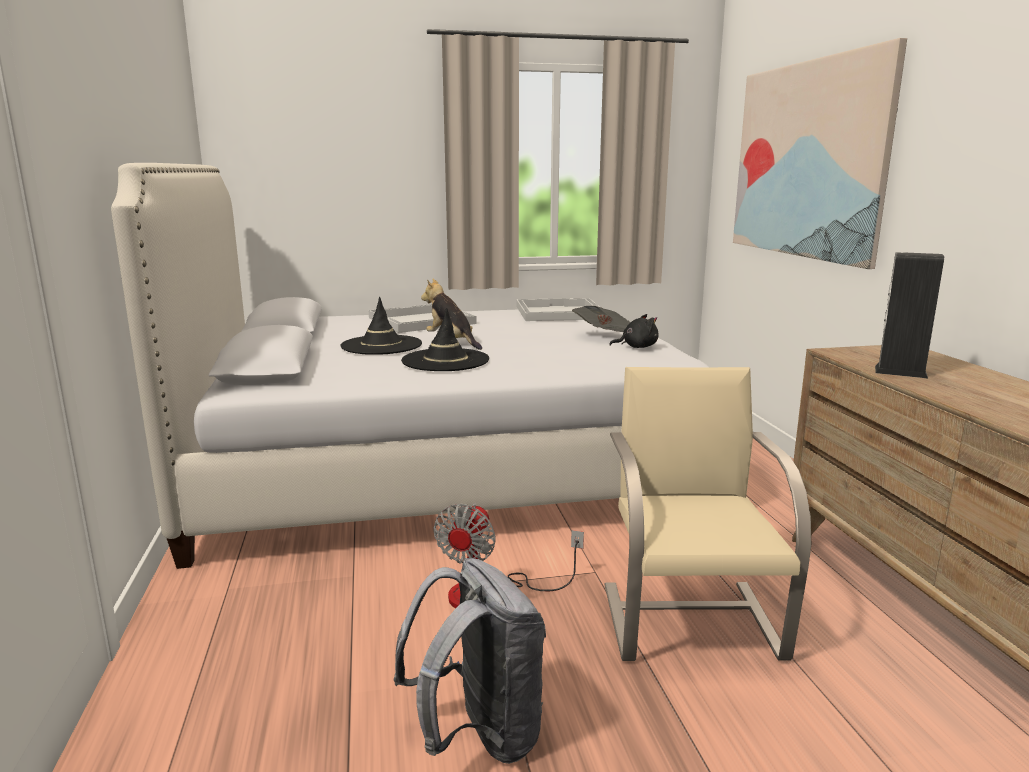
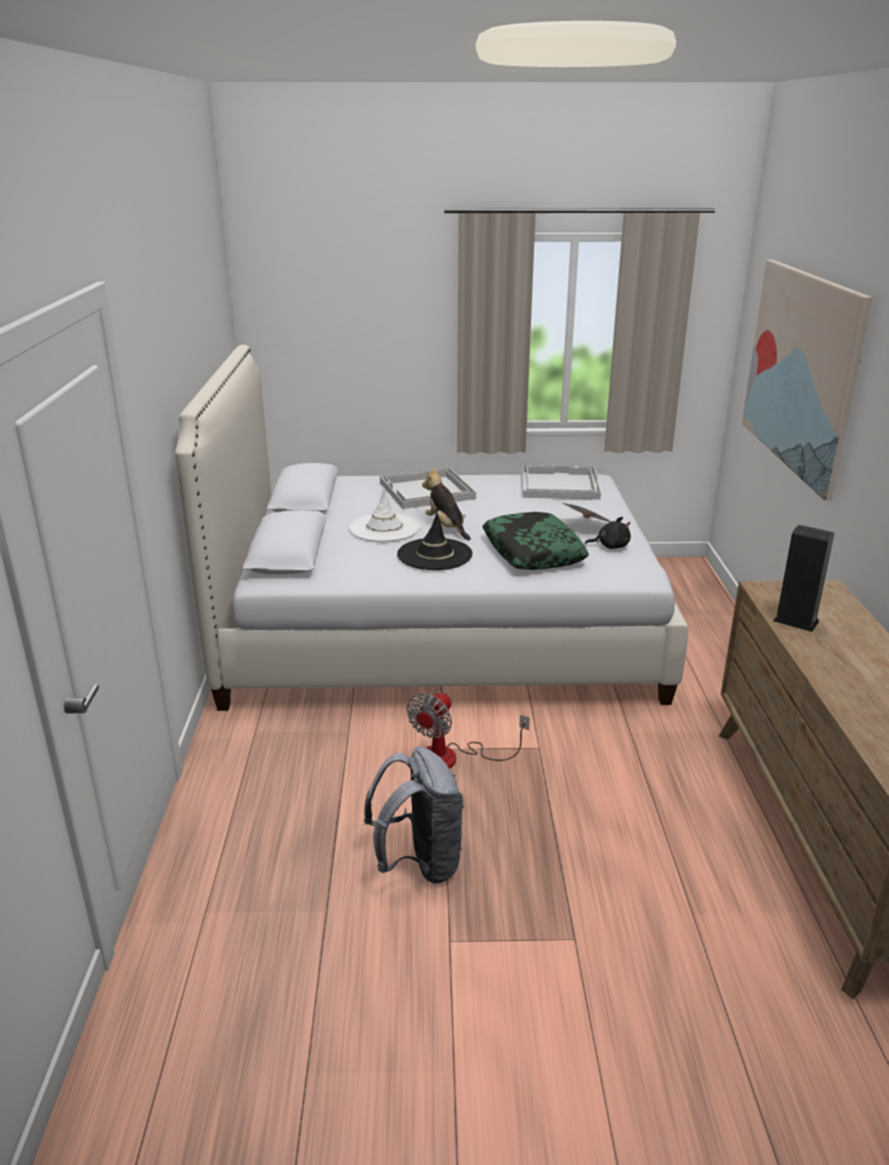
camera: 10 degrees right, 10 degrees up
(381, 345) = (384, 528): black hat -> white hat
(555, 354) = (532, 552): none -> pillow
(690, 618) = (600, 796): beige chair -> none

